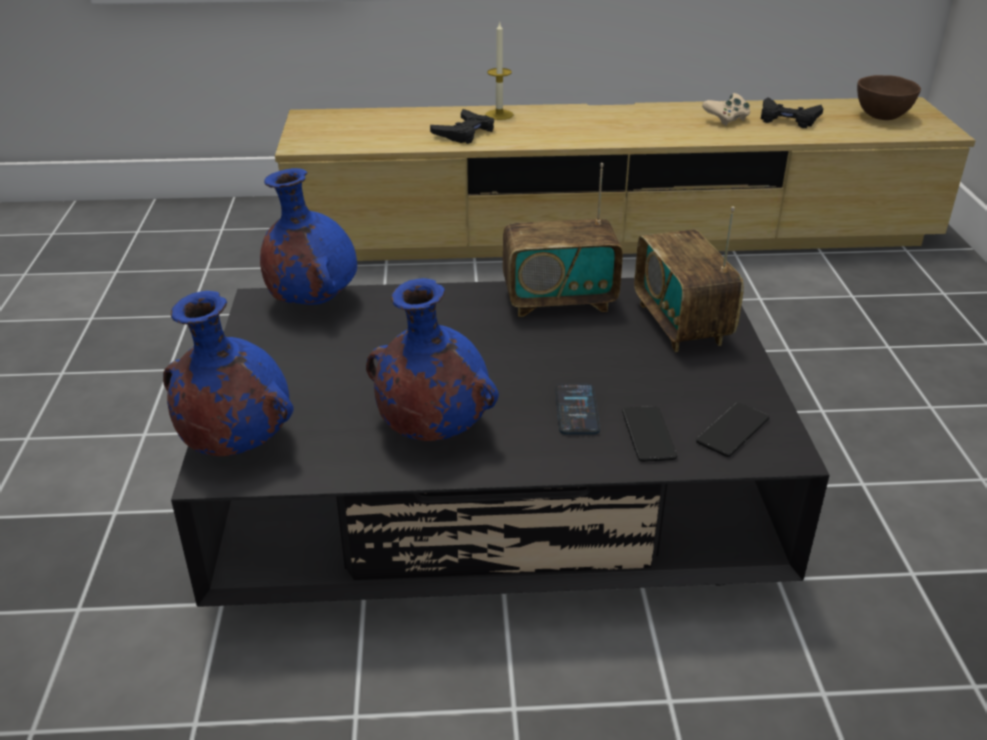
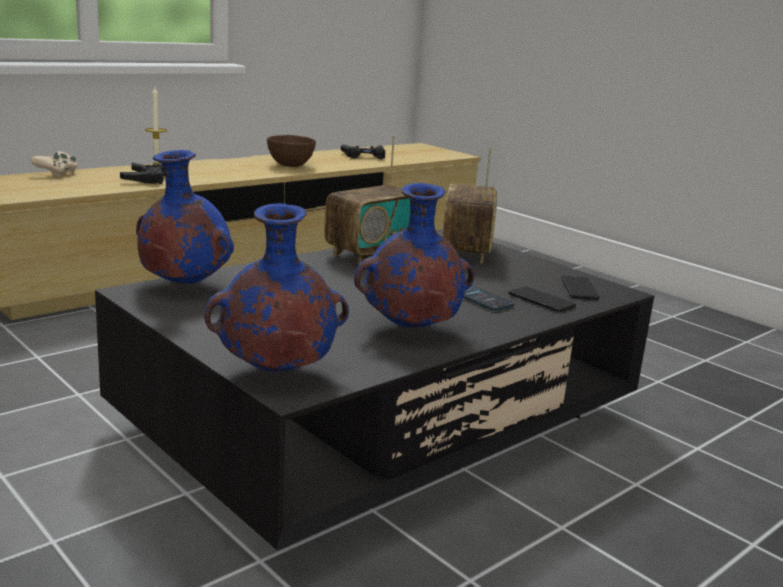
camera: 40 degrees left, 15 degrees down
(681, 324) = (466, 251): radio -> radio turned 60 degrees clockwise
(726, 120) = (327, 159): beige game controller -> beige game controller (57, 174)
(882, 116) = (415, 151): brown bowl -> brown bowl (290, 165)

